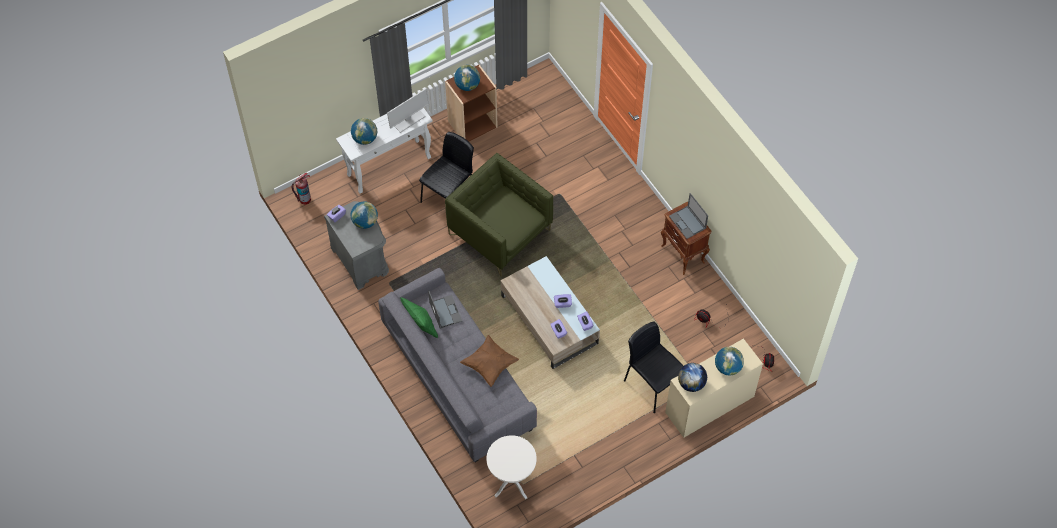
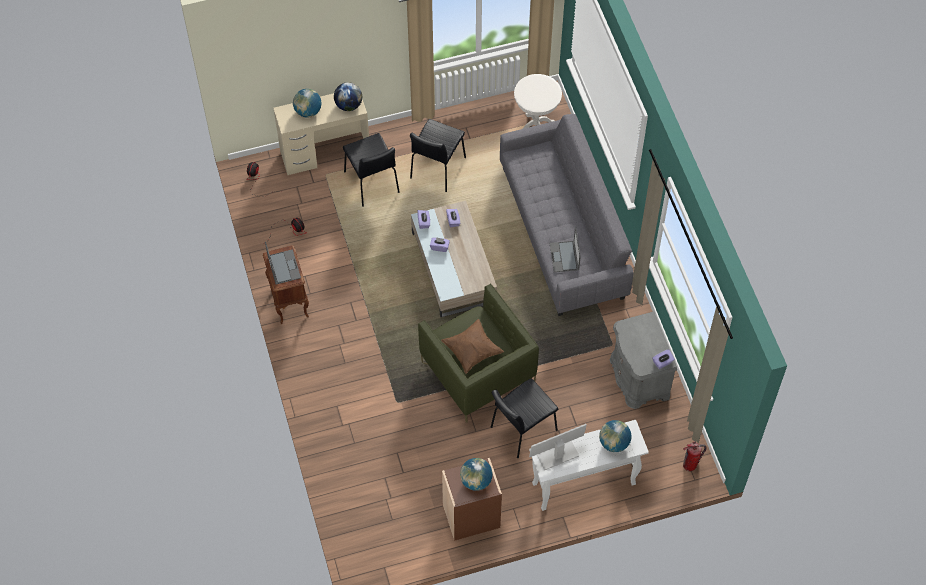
camera: 165 degrees left, 0 degrees up
(365, 222) = (632, 348): globe -> none
(420, 326) = (593, 248): green pillow -> none
(489, 365) = (533, 195): brown pillow -> brown pillow (472, 351)
(596, 413) = (437, 169): none -> black chair

